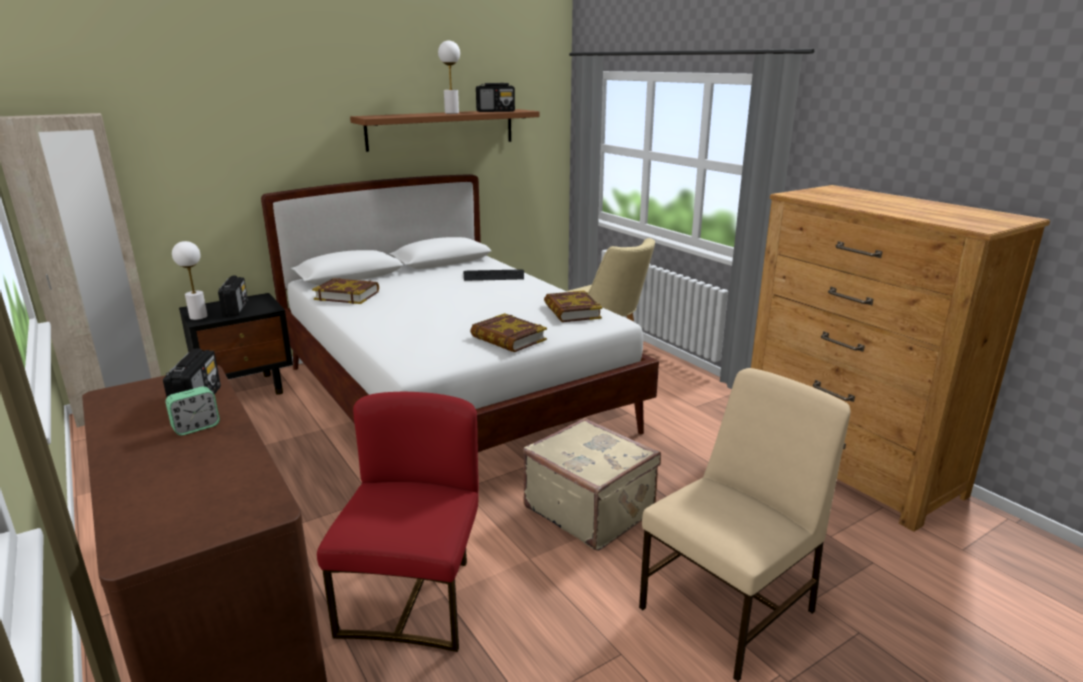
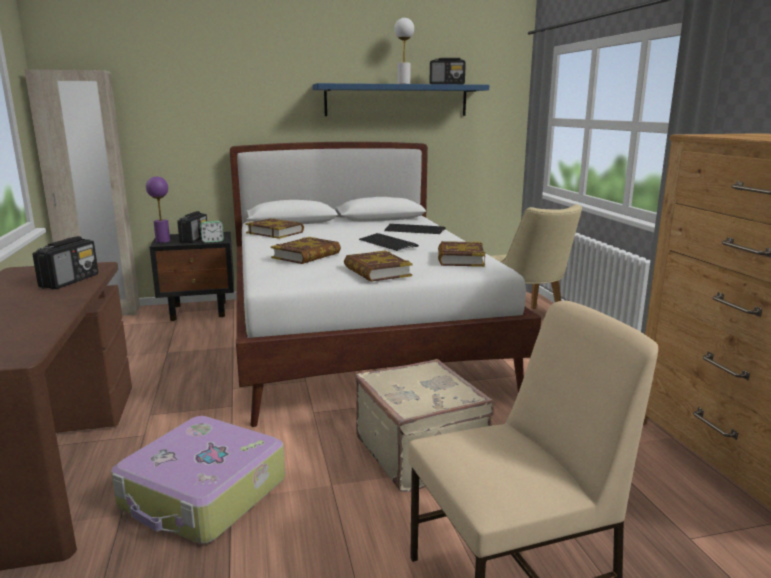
camera: 20 degrees right, 5 degrees down
(196, 427) = (46, 296): alarm clock -> alarm clock (212, 241)
(198, 317) = (163, 241): white table lamp -> purple table lamp
(414, 598) = (203, 495): red chair -> suitcase
(419, 326) = (306, 256): none -> book
(441, 129) = (396, 100): brown shelf -> blue shelf
(484, 298) = (388, 243): none -> keyboard

